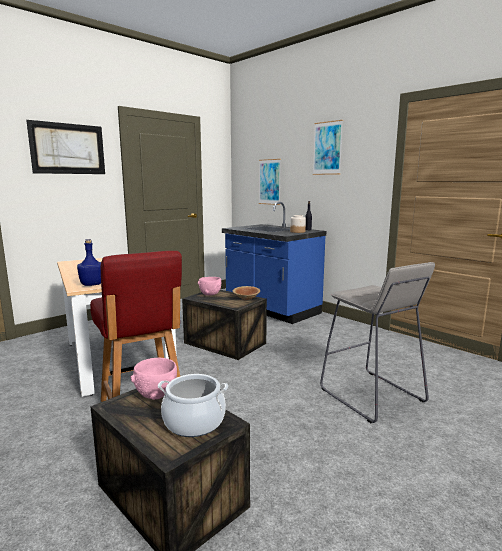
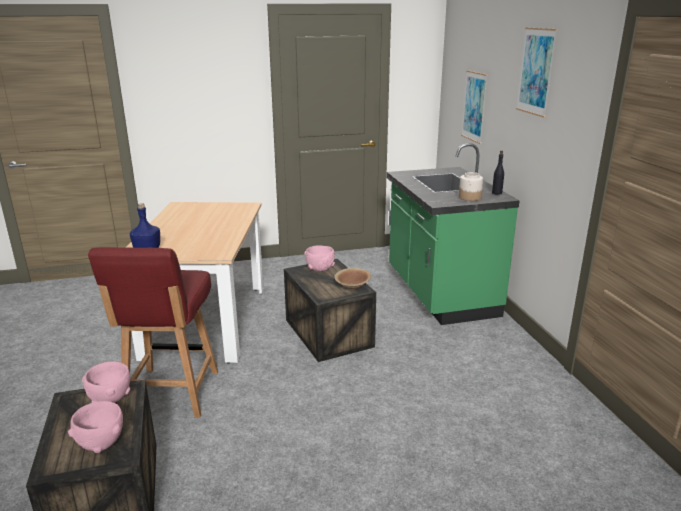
camera: 30 degrees right, 10 degrees up
(68, 149) = (203, 65): picture -> none
(194, 422) = (101, 443): cooking pot -> pink bowl
(271, 309) = (439, 294): blue counter -> green counter
(371, 396) = (415, 468): grey stool -> none

